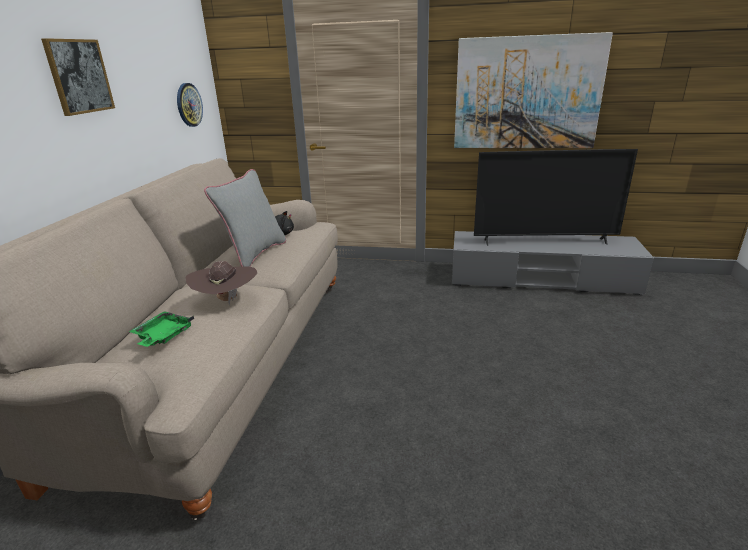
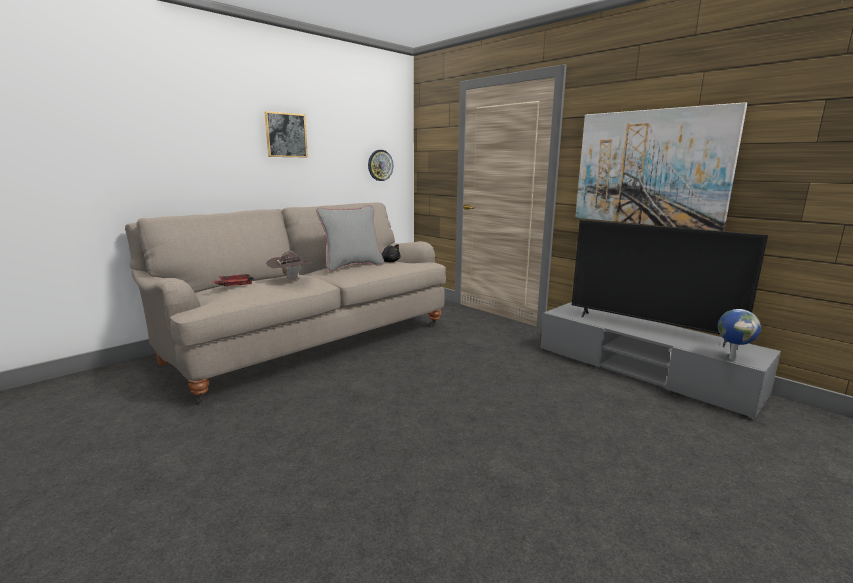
camera: 35 degrees right, 10 degrees down
(163, 336) = (234, 285): green tray -> red tray
(625, 253) = (732, 358): none -> globe

